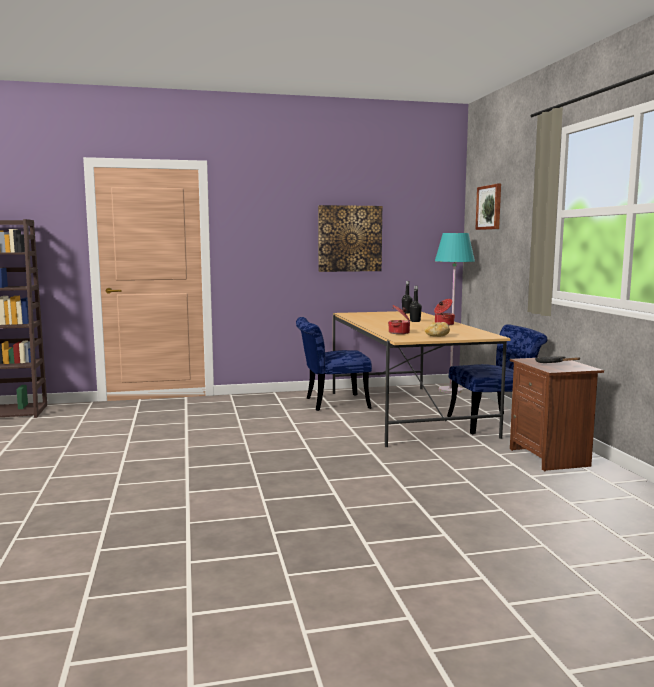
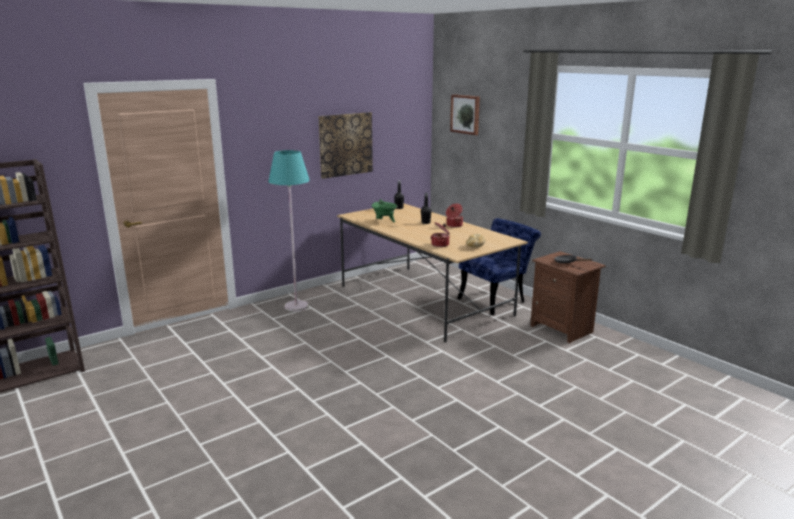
camera: 25 degrees left, 10 degrees up
(331, 403) = (353, 299): blue chair -> none
(372, 318) = (384, 221): none -> green cooking pot
(450, 390) = (432, 267): turquoise floor lamp -> turquoise floor lamp (296, 306)

